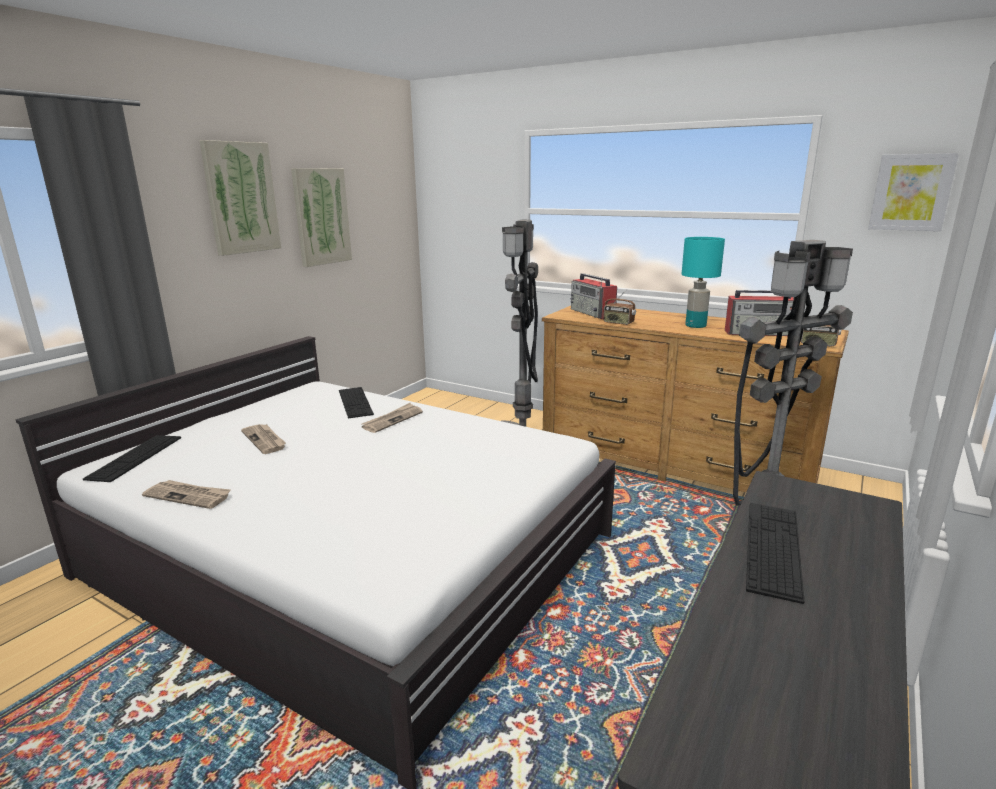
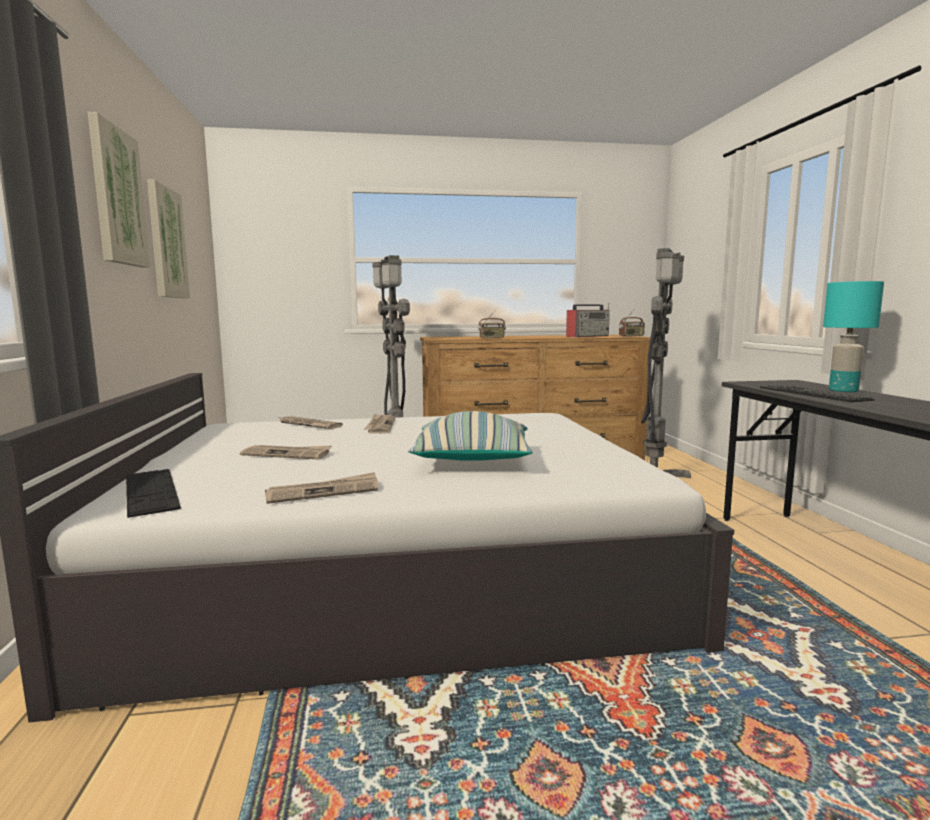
camera: 40 degrees left, 10 degrees down
(334, 497) = (473, 461): none -> pillow
(355, 402) = (308, 425): keyboard -> newspaper
(593, 313) = (456, 337): radio -> none
(696, 326) = (543, 336): turquoise table lamp -> turquoise table lamp (844, 390)
(911, 192) = (636, 245): picture -> none

